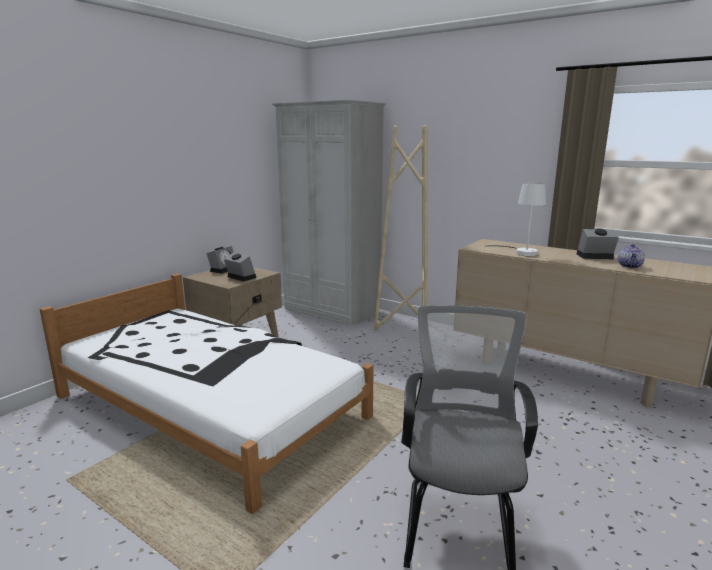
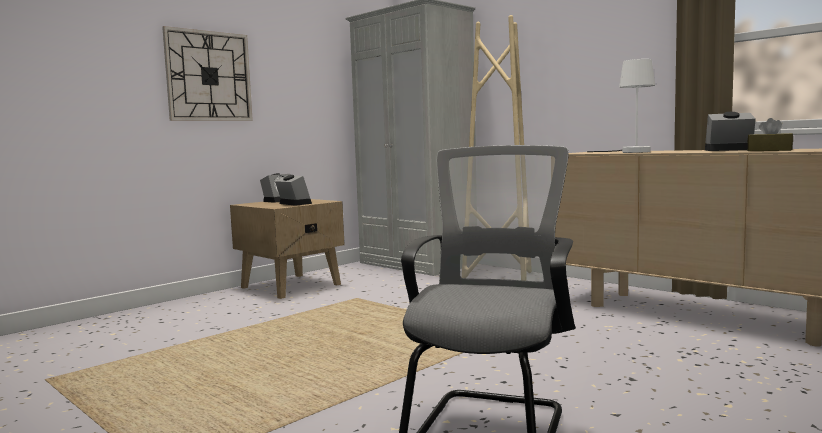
camera: 10 degrees right, 10 degrees down
(160, 166) = (209, 76): none -> wall clock
(209, 406) = (231, 332): white bed -> none
(630, 266) = (769, 150): teapot -> brown tissue box

